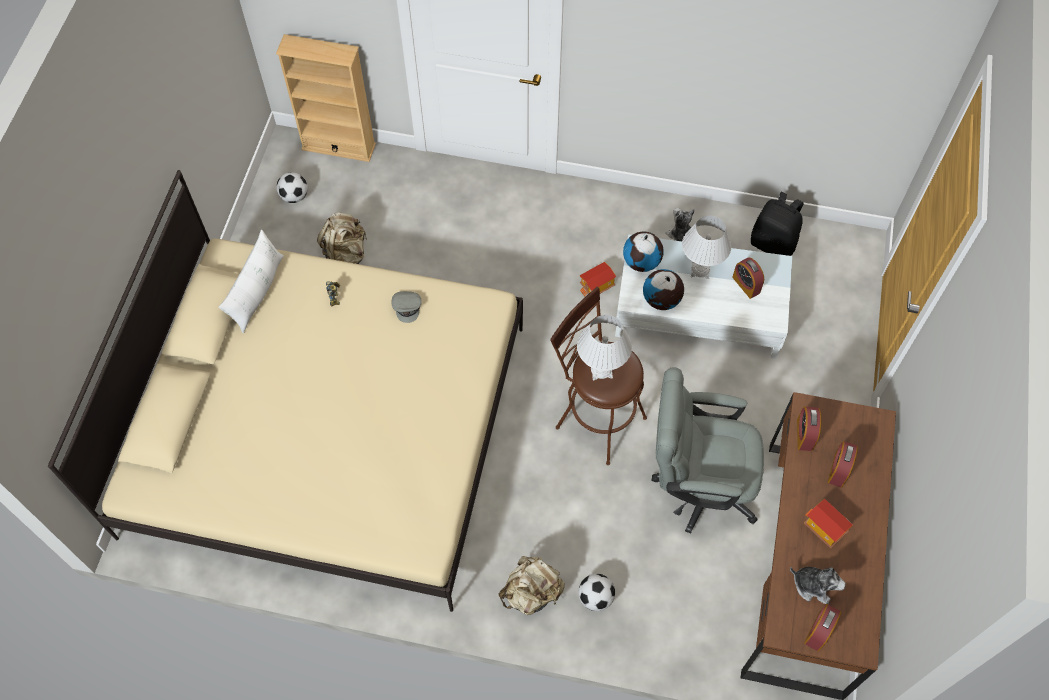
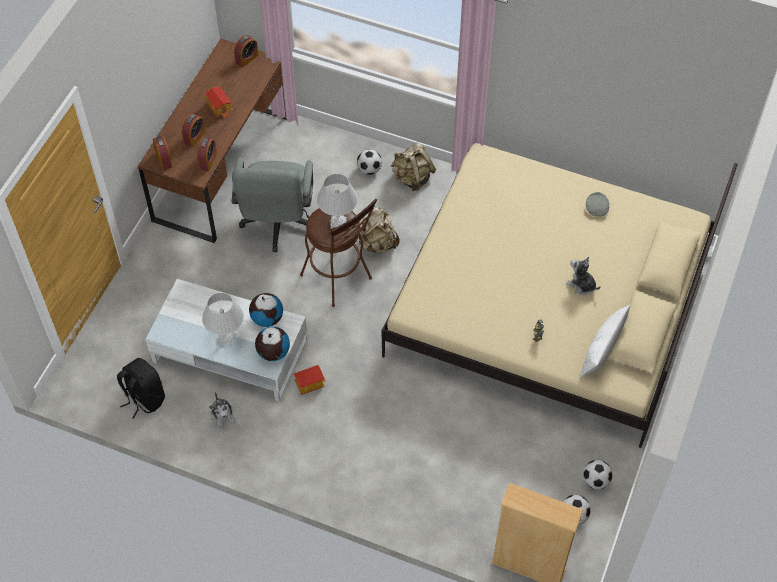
camera: 170 degrees left, 5 degrees down
(271, 232) = (595, 481): none -> football
(346, 255) = (527, 447): beige backpack -> beige backpack (378, 243)
(407, 307) = (478, 318): grey cap -> grey cap (596, 207)
(696, 484) = (277, 225): grey office chair -> grey office chair turned 75 degrees clockwise
(746, 285) = (193, 320): alarm clock -> alarm clock (164, 159)
(813, 585) = (240, 80): plush toy -> plush toy (581, 285)

